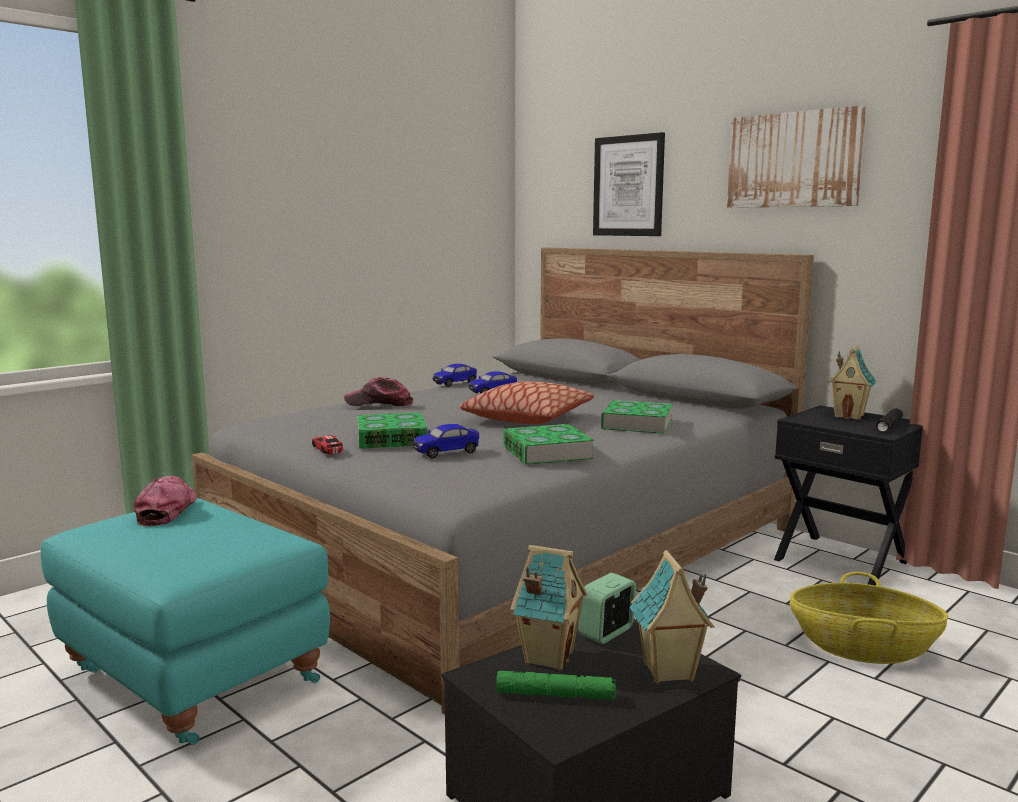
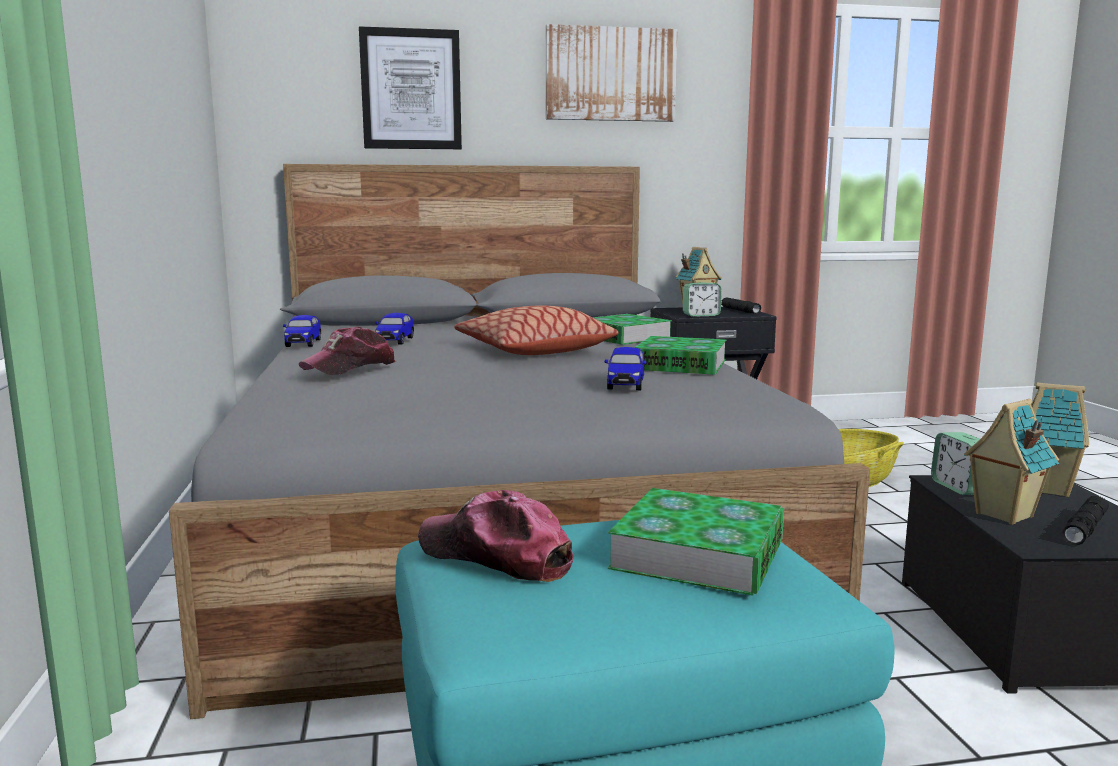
camera: 55 degrees left, 0 degrees up
(327, 449) = (516, 412): toy car -> none
(391, 438) = (523, 388): book -> book (698, 554)
(556, 695) = (1084, 529): green flashlight -> black flashlight
(818, 421) = (701, 315): none -> alarm clock

